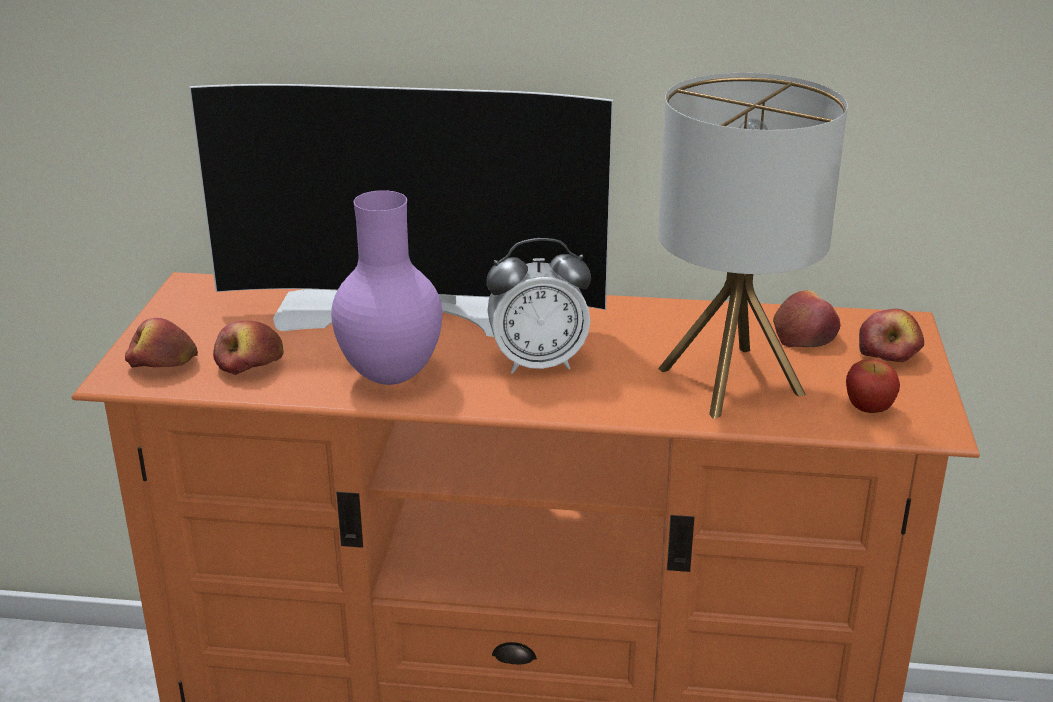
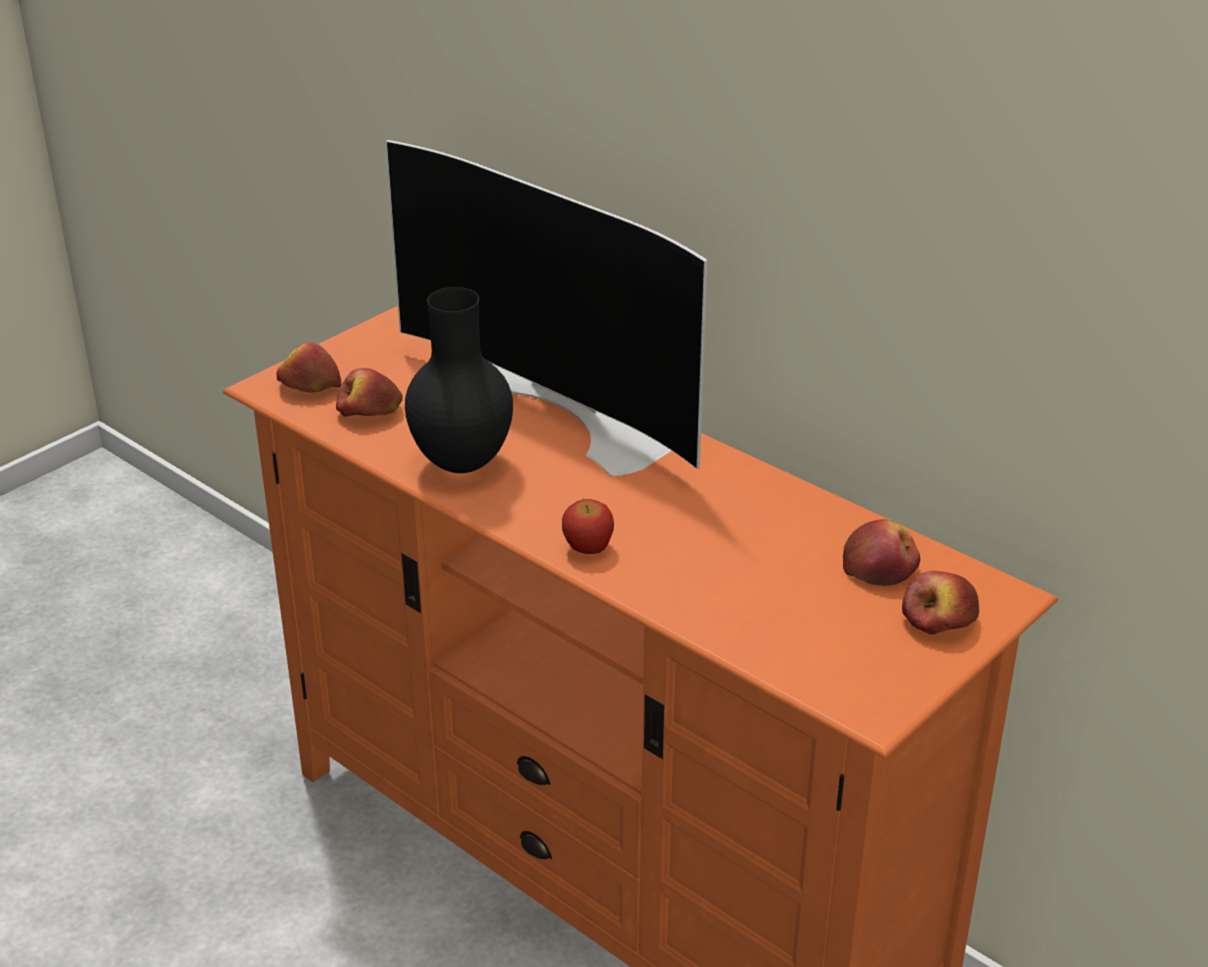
camera: 35 degrees right, 5 degrees up
(389, 378) = (459, 465): purple vase -> black vase
(538, 363) = (596, 499): alarm clock -> none
(729, 381) = (741, 585): table lamp -> none
(868, 408) = (836, 665): apple -> apple (587, 547)

